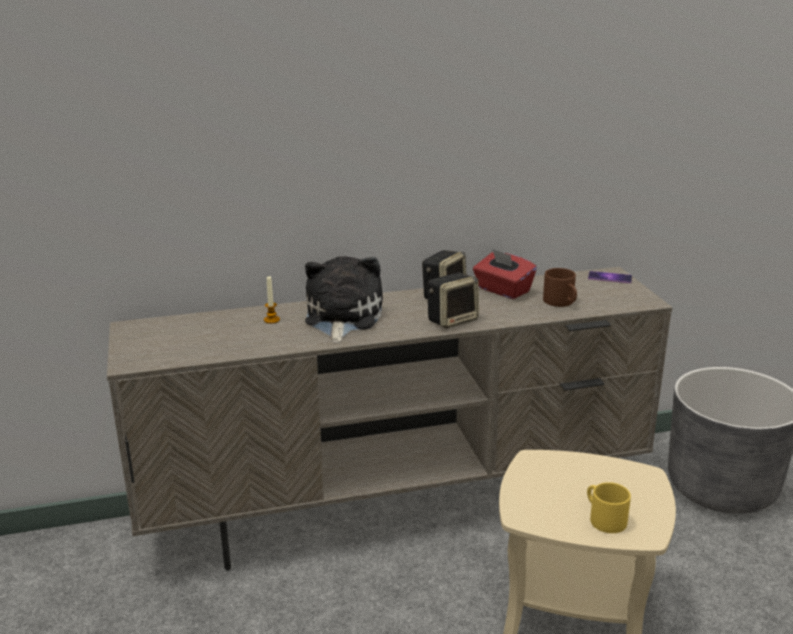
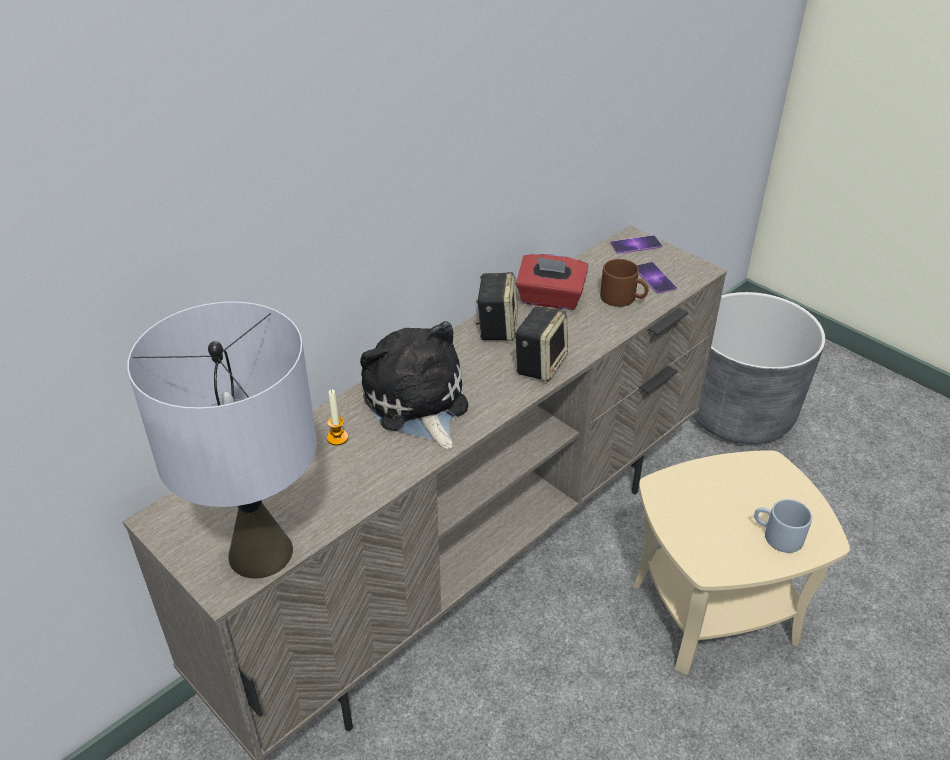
camera: 30 degrees left, 15 degrees up
(165, 356) = (261, 553): none -> grey table lamp
(602, 297) = (654, 278): none -> phone
(603, 518) = (776, 536): yellow mug -> grey mug

